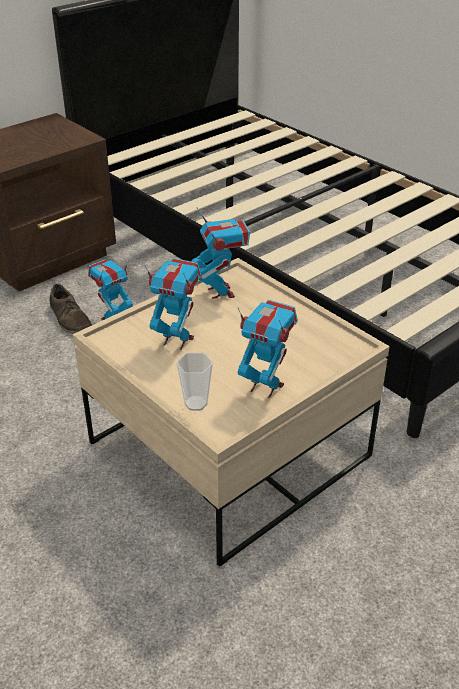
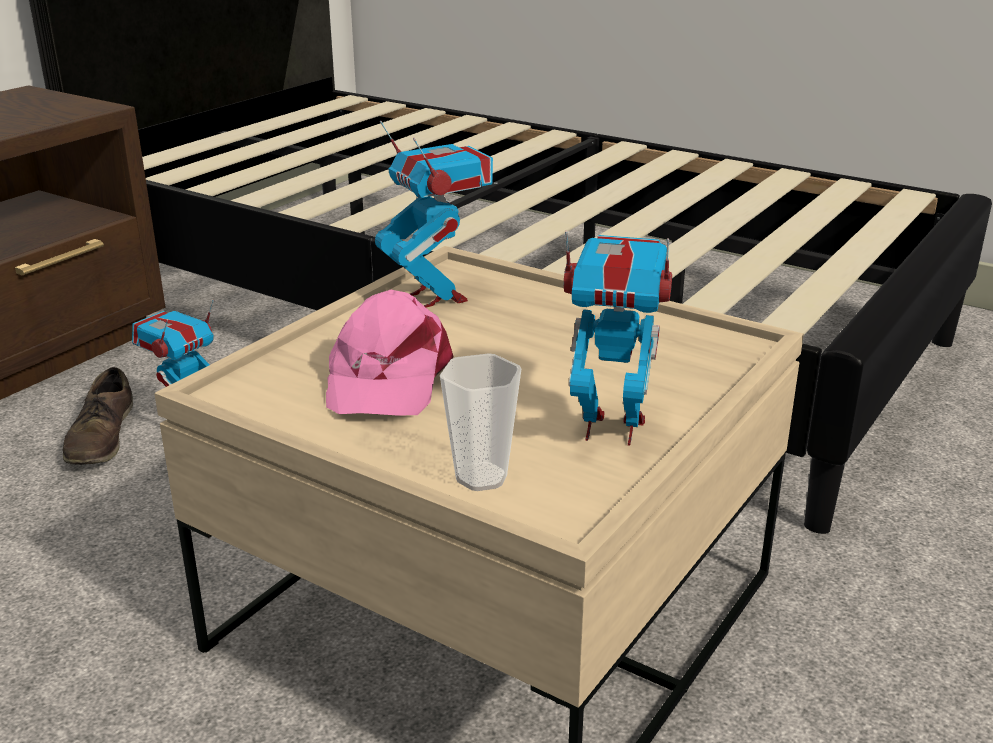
camera: 15 degrees left, 10 degrees down
(70, 319) = (102, 437): brown shoe -> brown shoe turned 45 degrees clockwise
(177, 340) = (386, 377): toy robot -> pink cap

